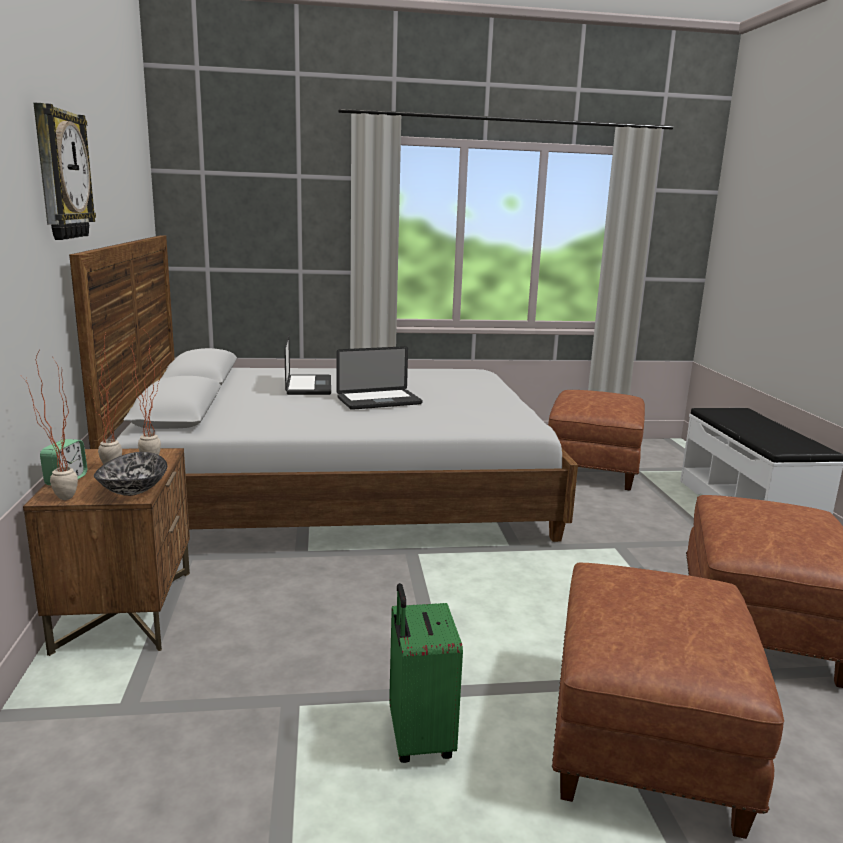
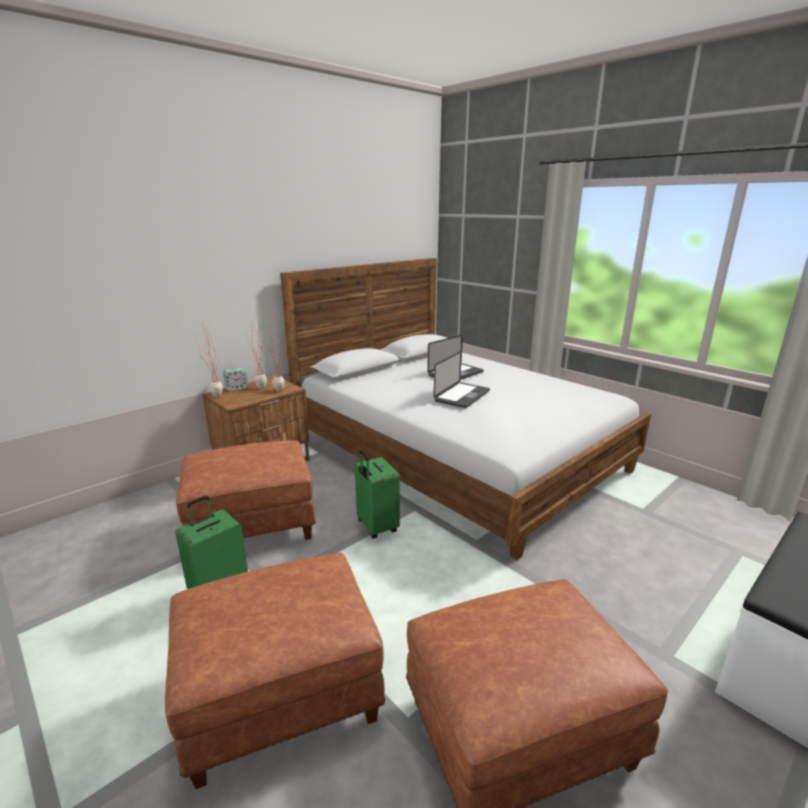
camera: 55 degrees right, 5 degrees up
(60, 175) = (285, 229): wall clock -> none
(134, 490) = (239, 401): bowl -> none
(379, 401) = (462, 396): laptop -> laptop turned 90 degrees counterclockwise
(418, 585) = (376, 527): none -> green suitcase
(593, 468) = (691, 528): brown ottoman -> brown ottoman (251, 526)

